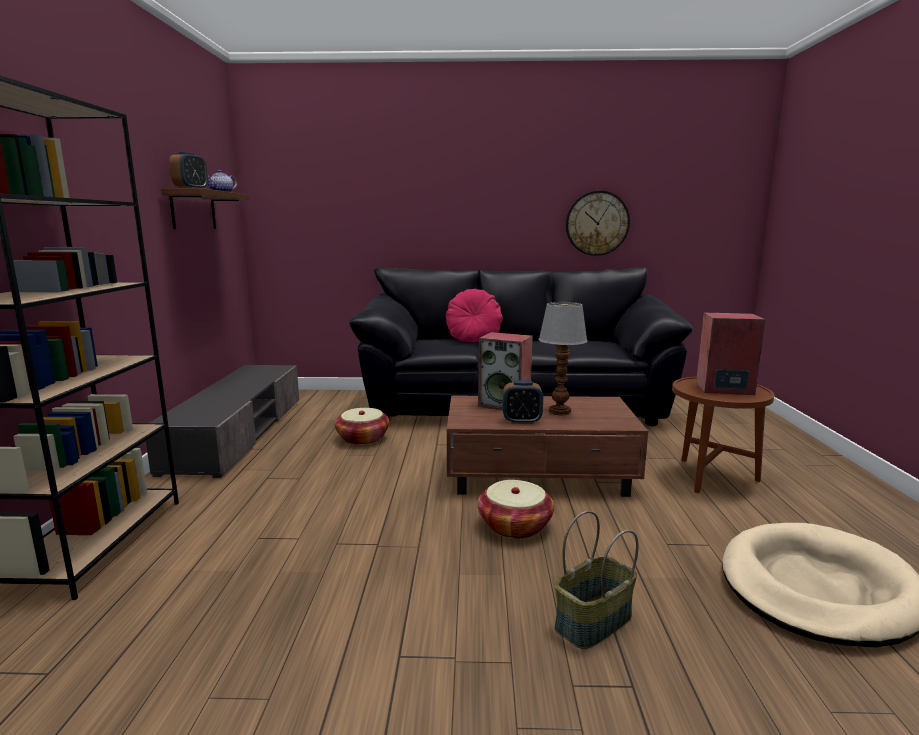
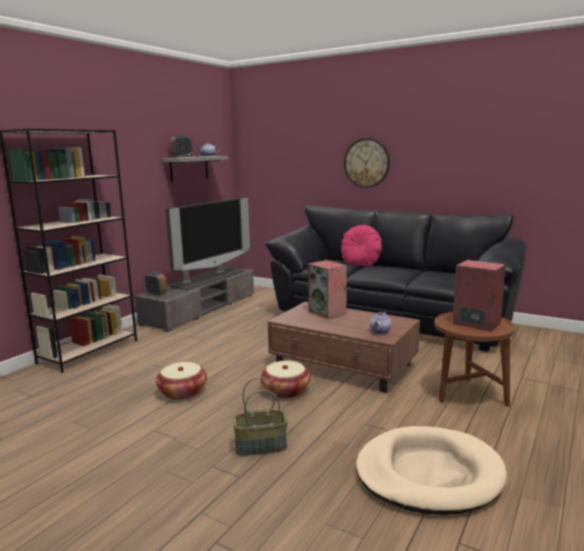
camera: 30 degrees right, 0 degrees up
(193, 210) = (189, 168): brown shelf -> grey shelf
(242, 384) = (207, 278): none -> television
(363, 438) = (263, 324): basket -> basket (182, 392)
(522, 421) = (319, 324): alarm clock -> alarm clock (156, 294)
(558, 411) = (354, 322): table lamp -> none
(597, 223) = (479, 174): wall clock -> wall clock (366, 163)
(607, 417) = (380, 331): none -> teapot

